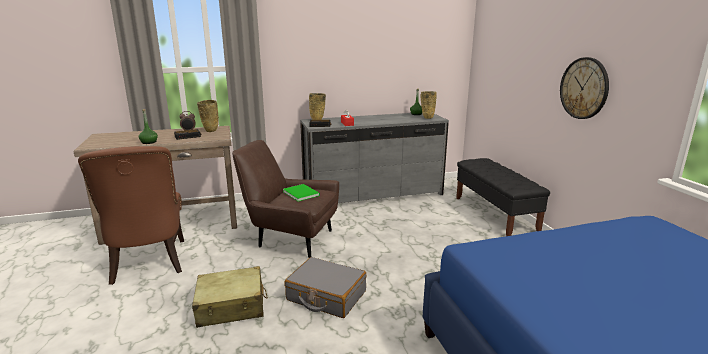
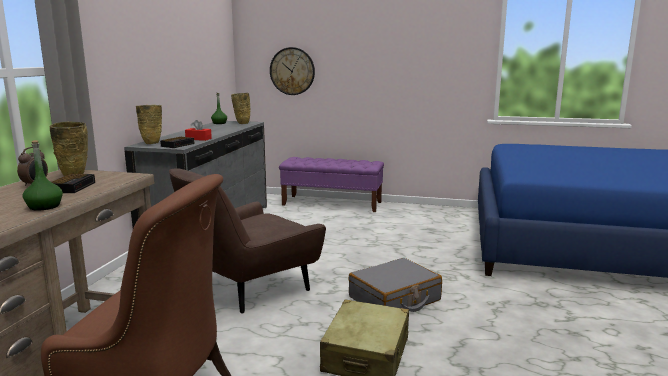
camera: 60 degrees left, 5 degrees down
(301, 193) = (257, 221): green book -> none
(495, 214) = (332, 203): black bench -> purple bench
(584, 88) = (403, 69): wall clock -> wall clock (292, 71)

